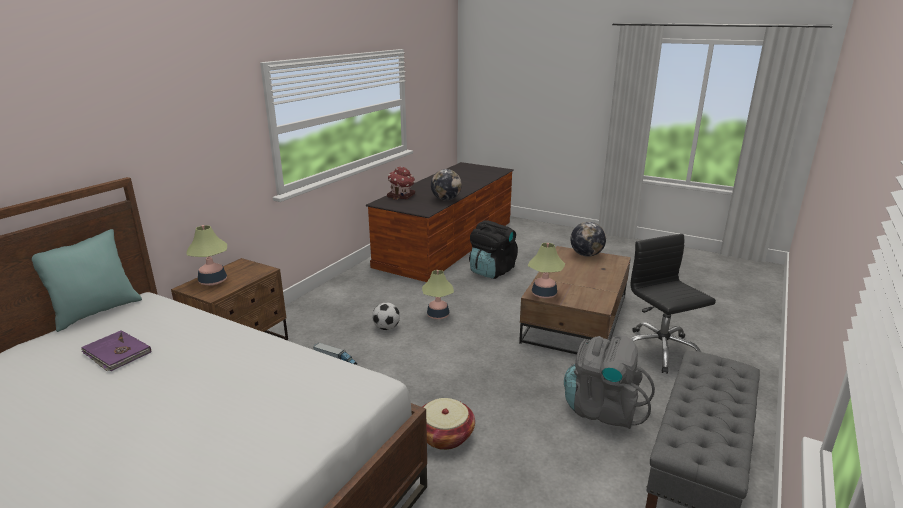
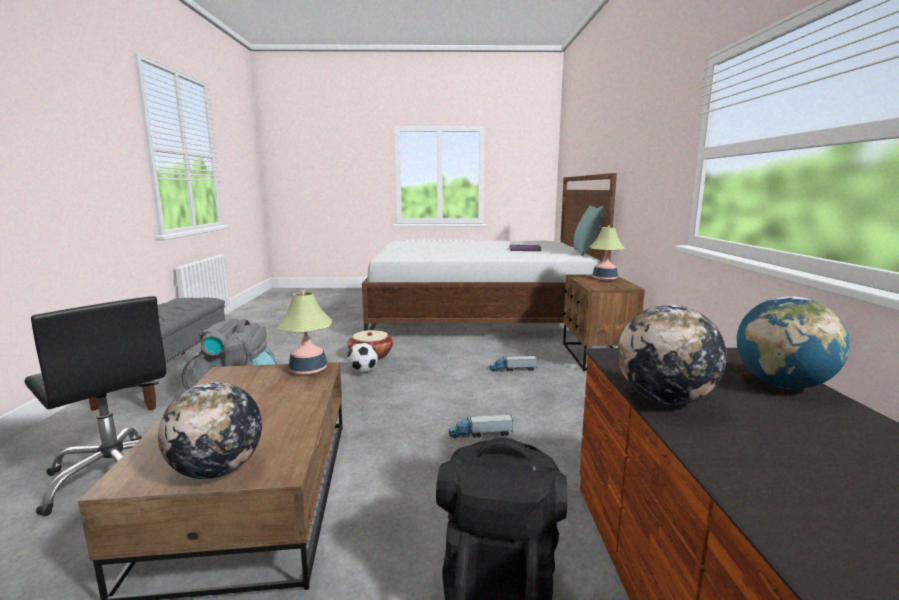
camera: 150 degrees right, 10 degrees down
(386, 328) = (517, 403): football -> football (362, 372)
(401, 196) = (782, 385): toy house -> globe
(438, 315) = (480, 434): table lamp -> toy truck

